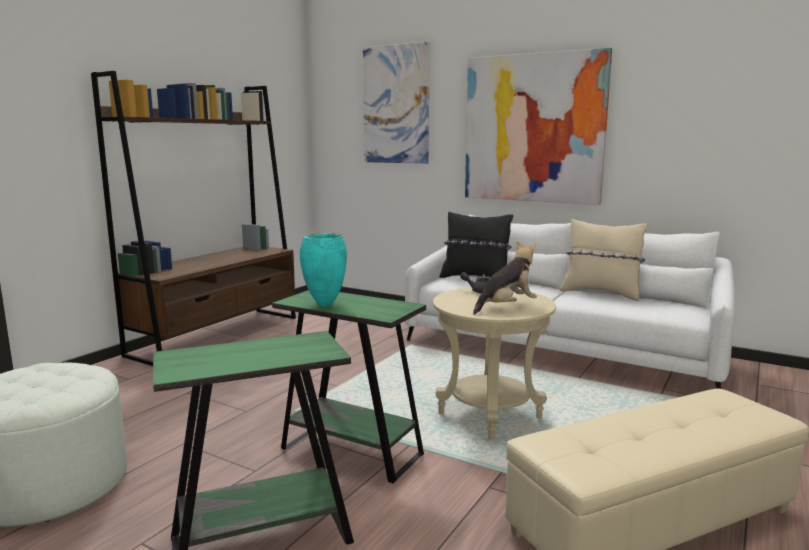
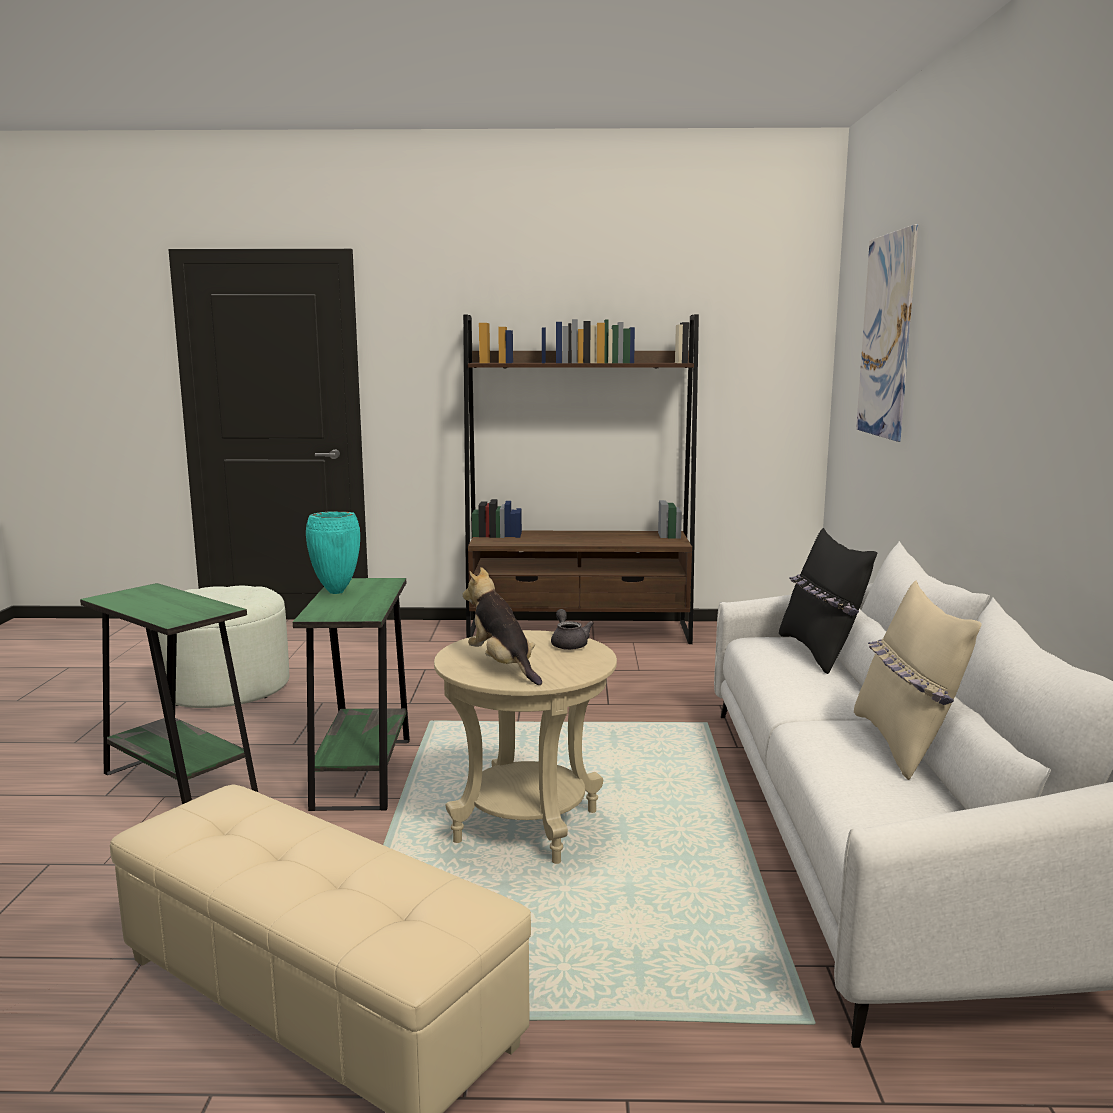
camera: 60 degrees right, 0 degrees up
(506, 307) = (503, 666): plush toy -> plush toy turned 150 degrees counterclockwise
(533, 128) = (992, 390): picture -> none

